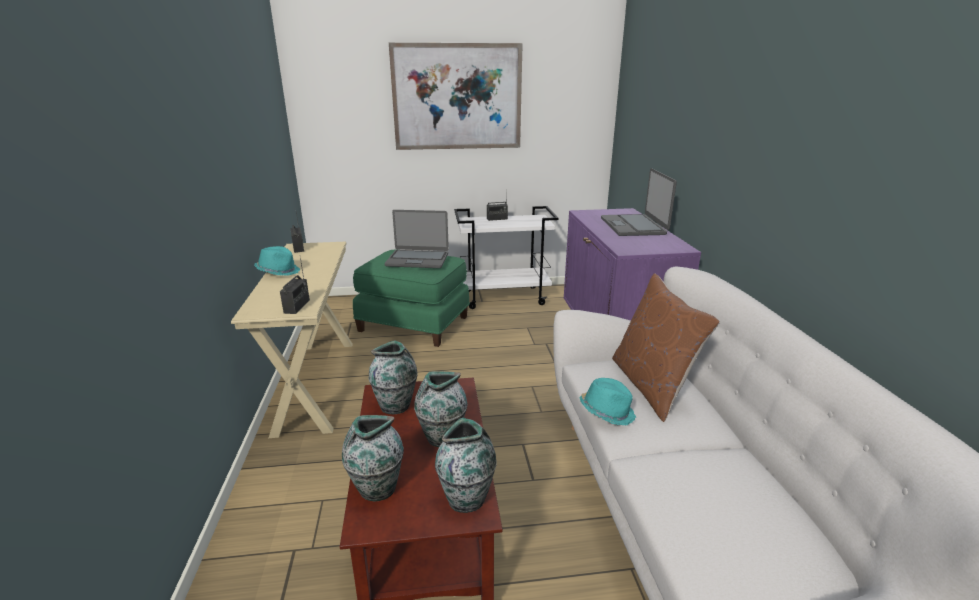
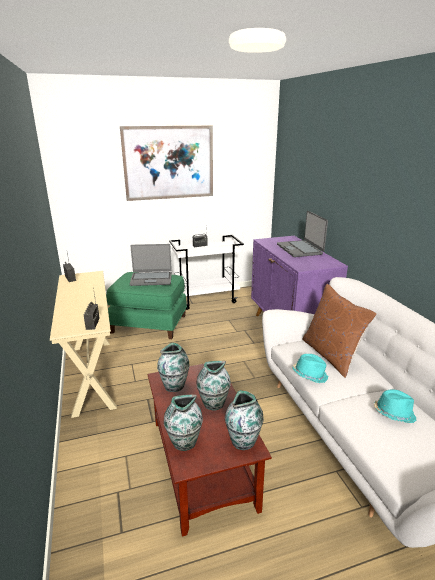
camera: 10 degrees left, 0 degrees up
(278, 271) = (65, 298): turquoise hat -> turquoise hat (393, 413)

